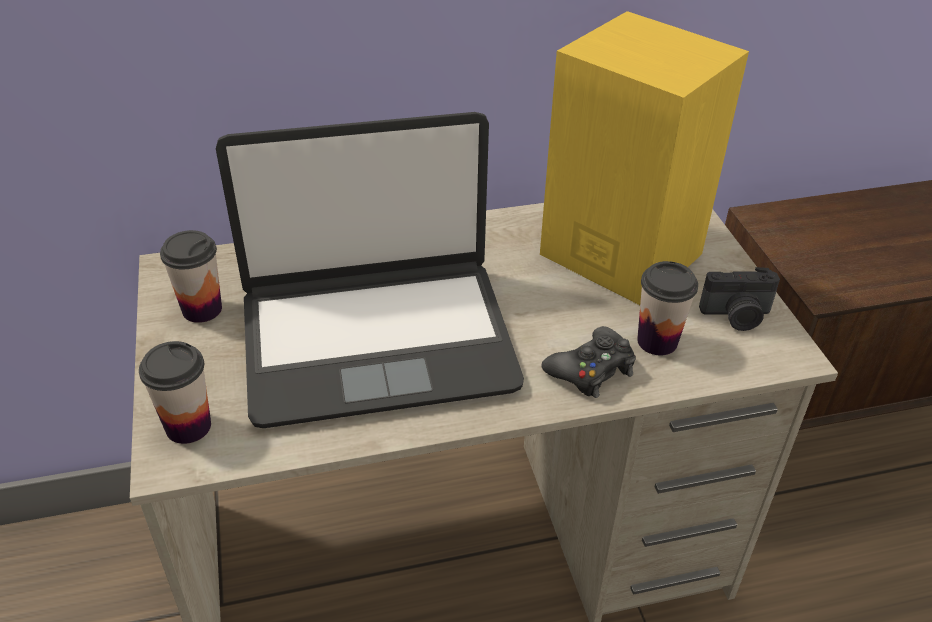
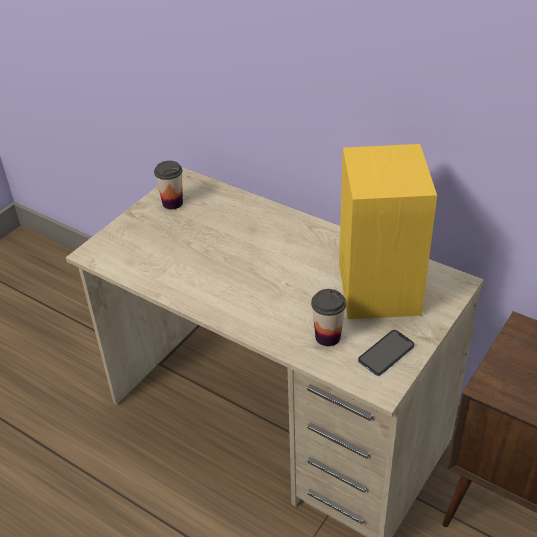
camera: 50 degrees right, 0 degrees up
(188, 426) = (111, 245): cup -> none
(377, 340) = (215, 256): laptop -> none
(591, 370) = (278, 327): black game controller -> none
(736, 316) = (386, 354): camera -> phone

